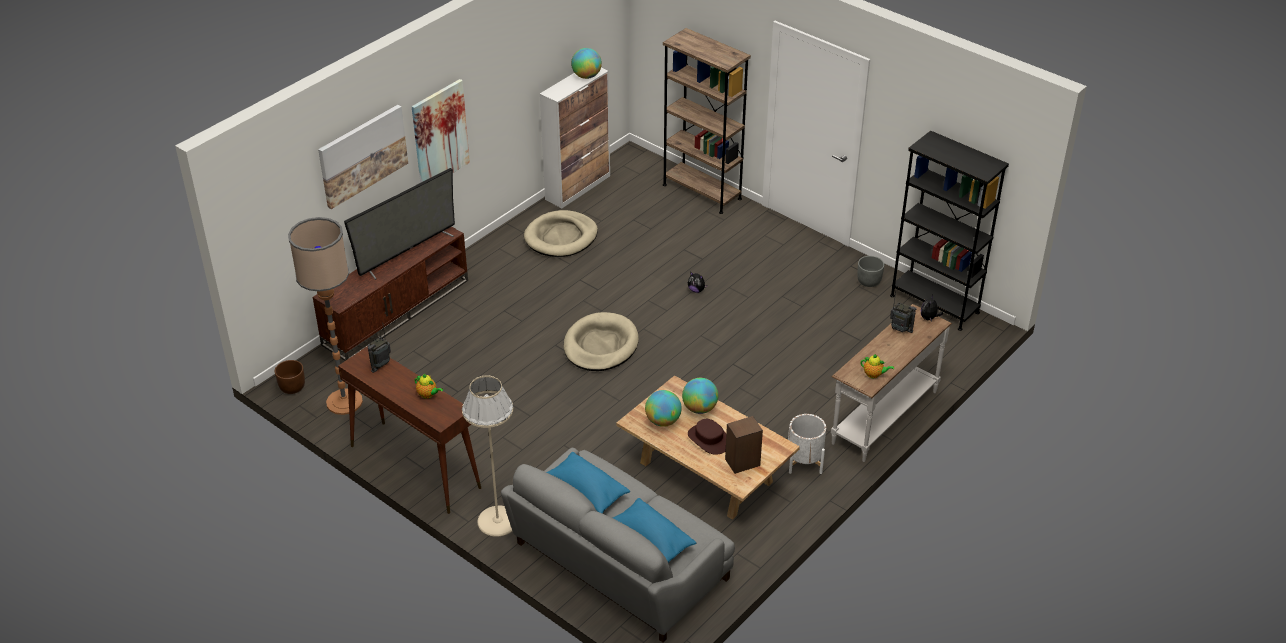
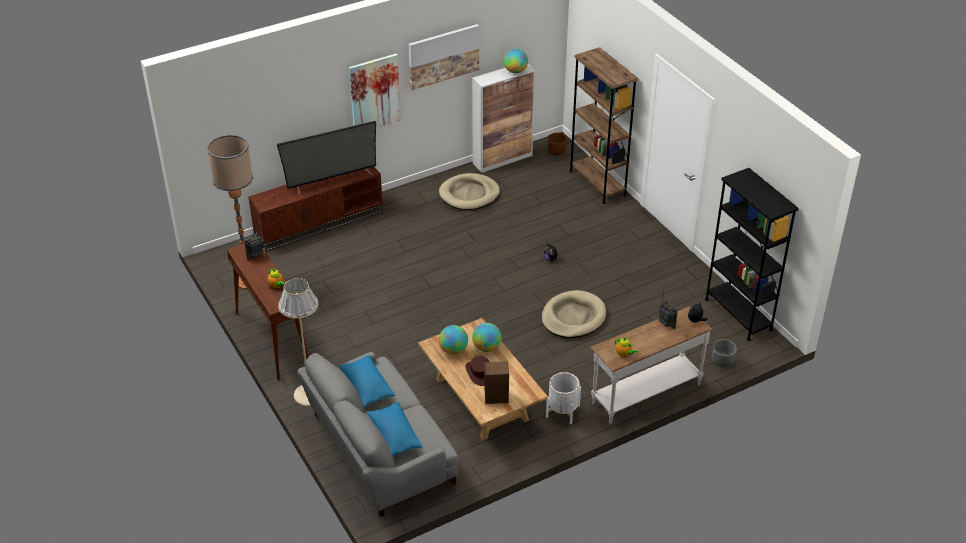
camera: 20 degrees right, 0 degrees up
(292, 387) = (218, 260): brown planter -> brown planter (556, 152)
(362, 155) = (301, 97): picture -> picture (443, 56)
(600, 345) = (454, 283): beige dog bed -> beige dog bed (573, 317)
(869, 281) = (694, 283): grey planter -> grey planter (722, 362)

